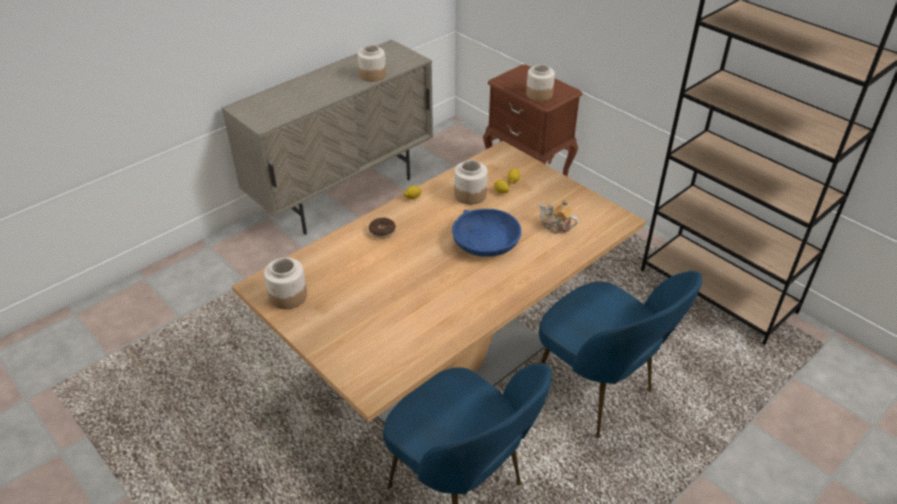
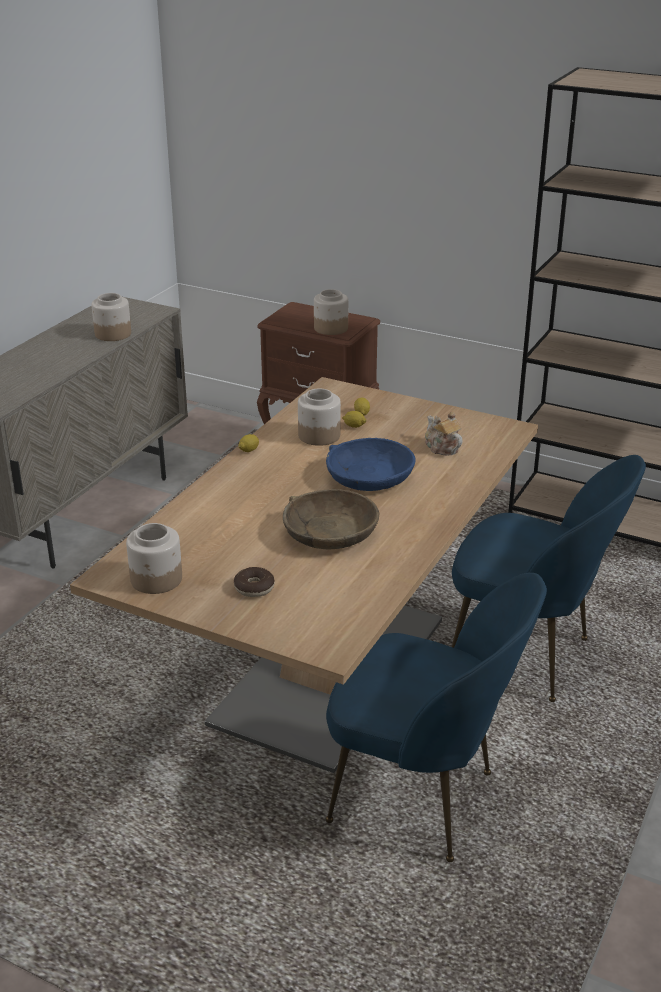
camera: 20 degrees left, 10 degrees down
(382, 231) = (233, 491): donut -> donut (254, 588)
(428, 286) = (329, 533): none -> brown bowl
(556, 226) = (441, 448): teapot -> teapot turned 45 degrees clockwise

